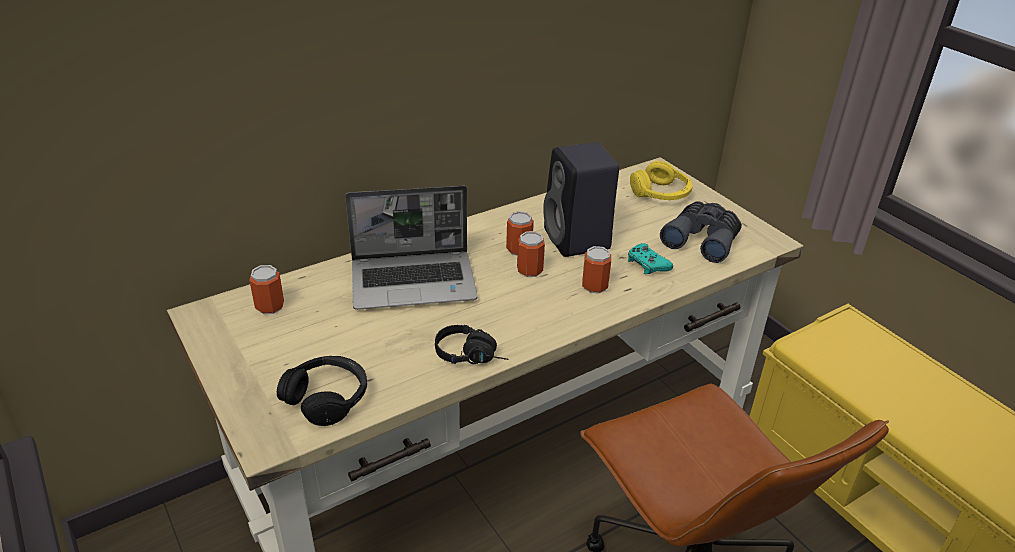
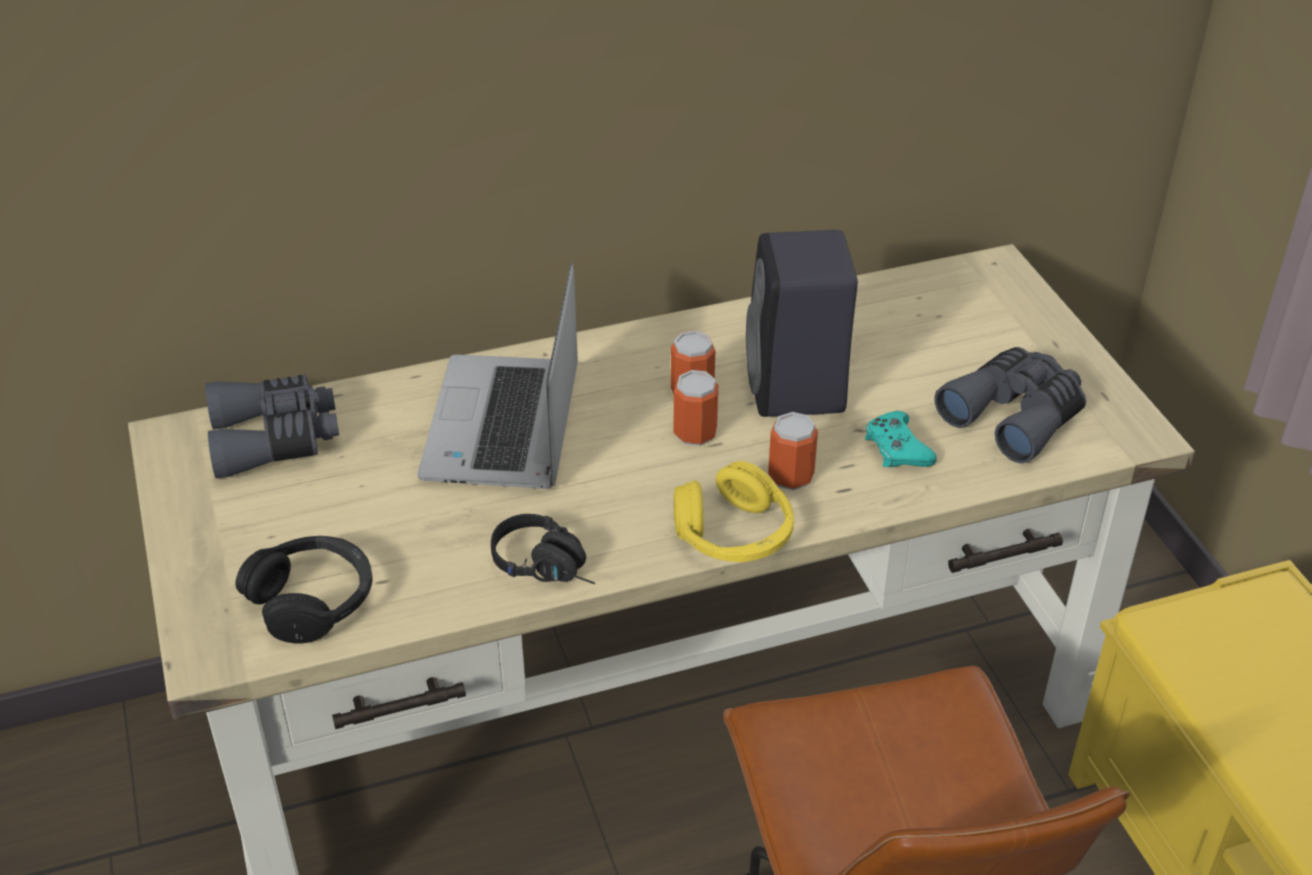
camera: 15 degrees right, 5 degrees up
(270, 306) = (275, 439): can -> grey binoculars
(415, 281) = (505, 427): laptop -> laptop turned 90 degrees clockwise
(661, 194) = (980, 318): yellow headphones -> yellow headphones (734, 534)

